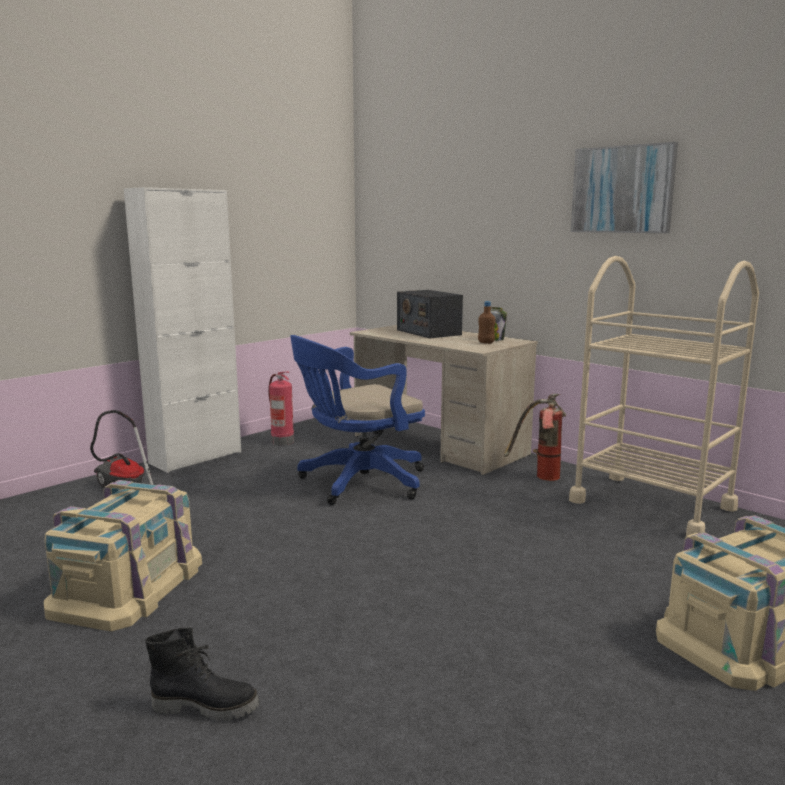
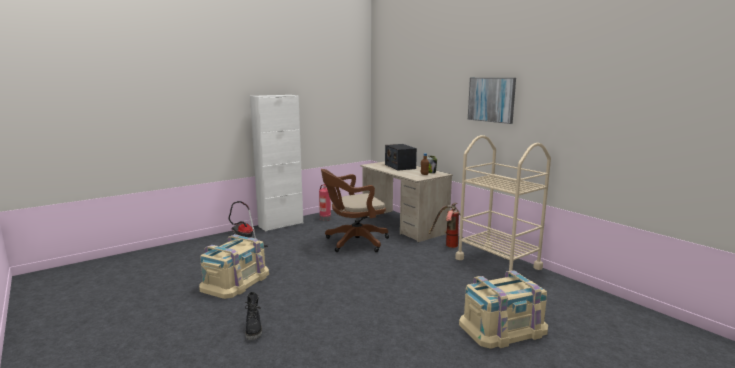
camera: 10 degrees right, 0 degrees up
(206, 706) = (254, 330): black boot -> black boot turned 60 degrees clockwise
(357, 483) = (353, 242): blue office chair -> brown office chair

